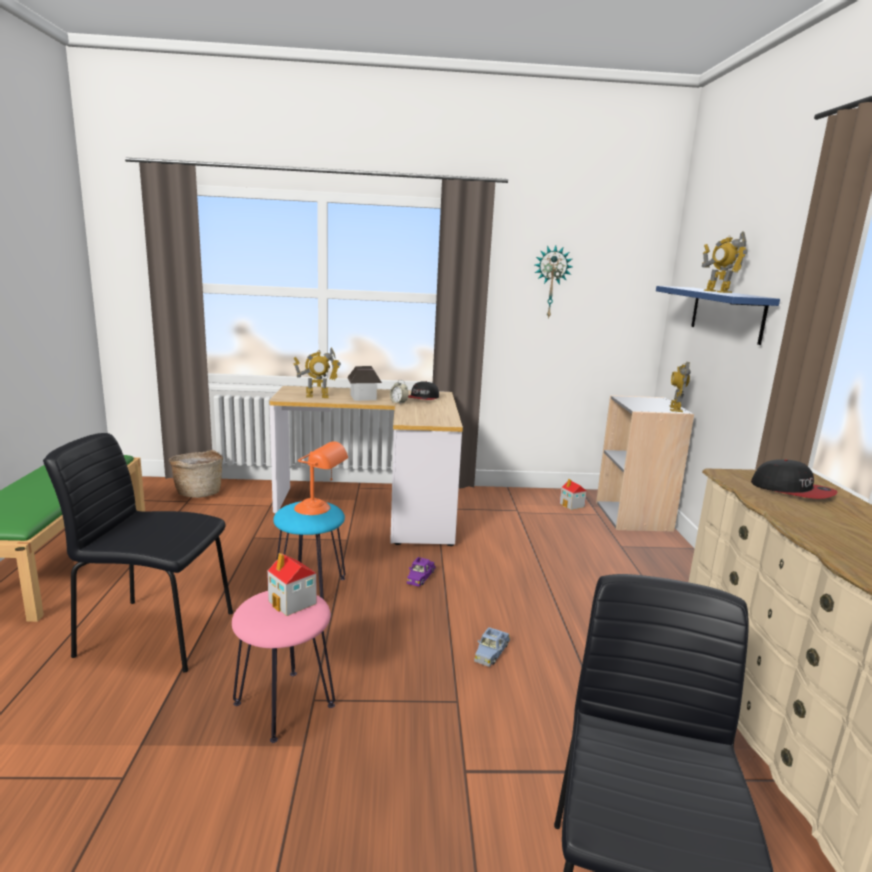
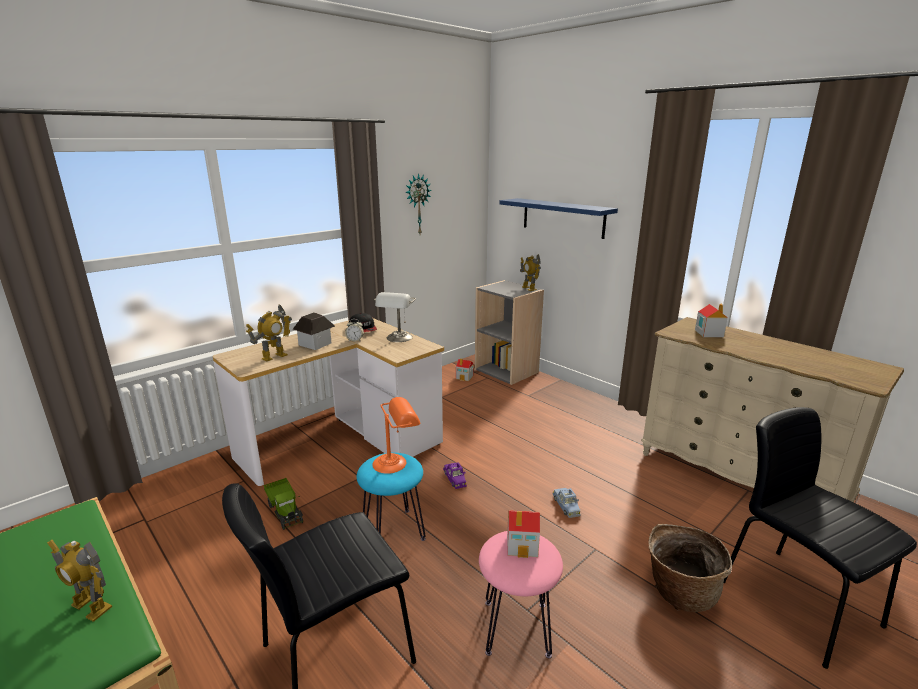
camera: 40 degrees left, 5 degrees up
(199, 493) = (142, 504): basket -> basket (679, 591)
(264, 536) = (285, 511): none -> toy truck
(435, 411) = (398, 339): none -> white table lamp
(717, 291) = (561, 204): toy robot -> toy robot (91, 607)
(792, 490) = (708, 333): cap -> toy house

